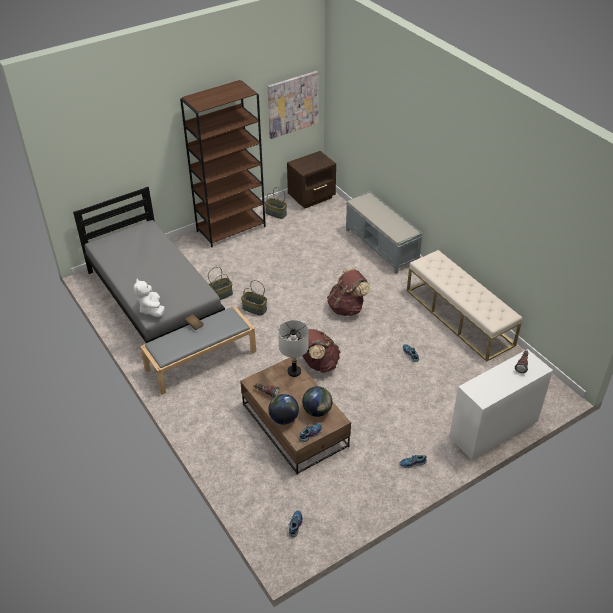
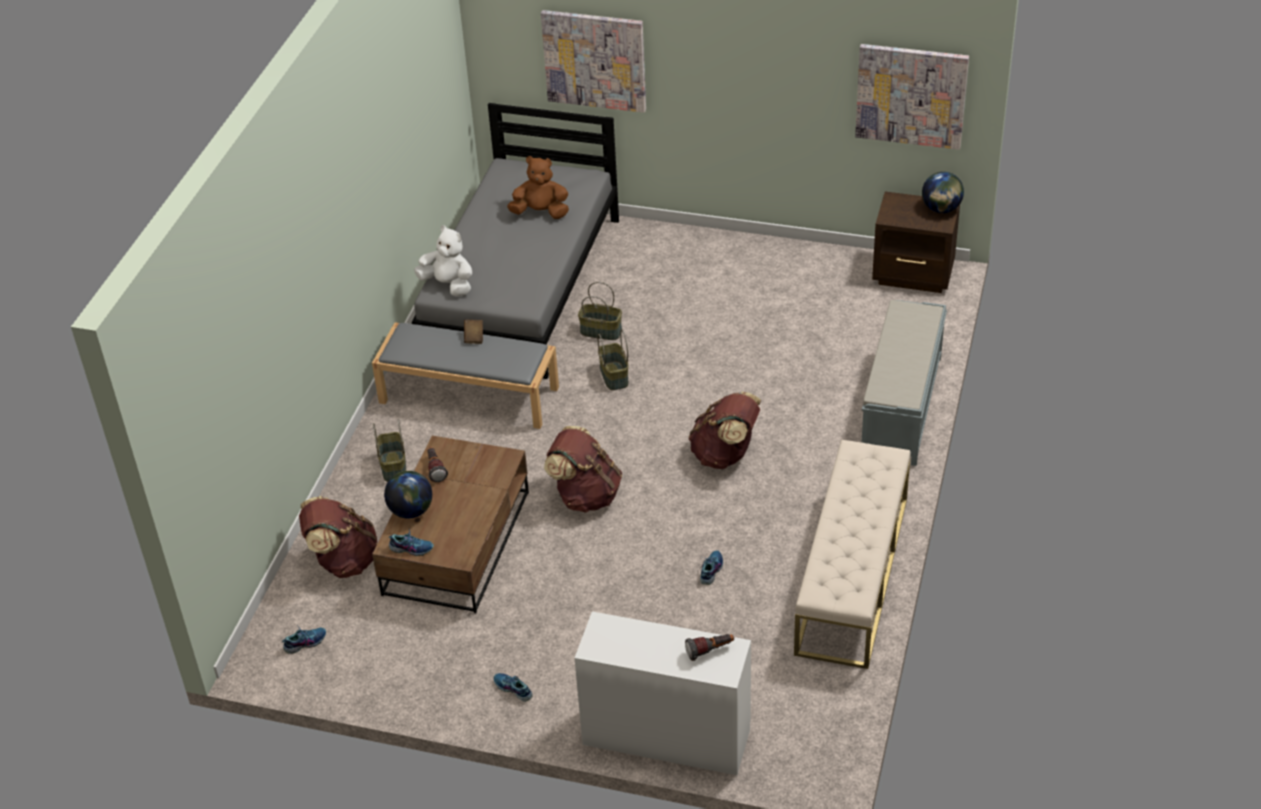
camera: 50 degrees right, 0 degrees up
(130, 156) = (595, 60): none -> picture
(148, 253) = (541, 212): none -> brown plush toy
(151, 309) = (448, 285): white plush toy -> white plush toy turned 90 degrees clockwise
(231, 228) = (739, 252): brown bookcase -> none
(255, 475) = (343, 561): none -> brown backpack
(275, 213) = (827, 267): basket -> basket (392, 466)
(294, 372) = (498, 470): grey table lamp -> none
(317, 411) = (455, 531): globe -> globe (941, 209)

